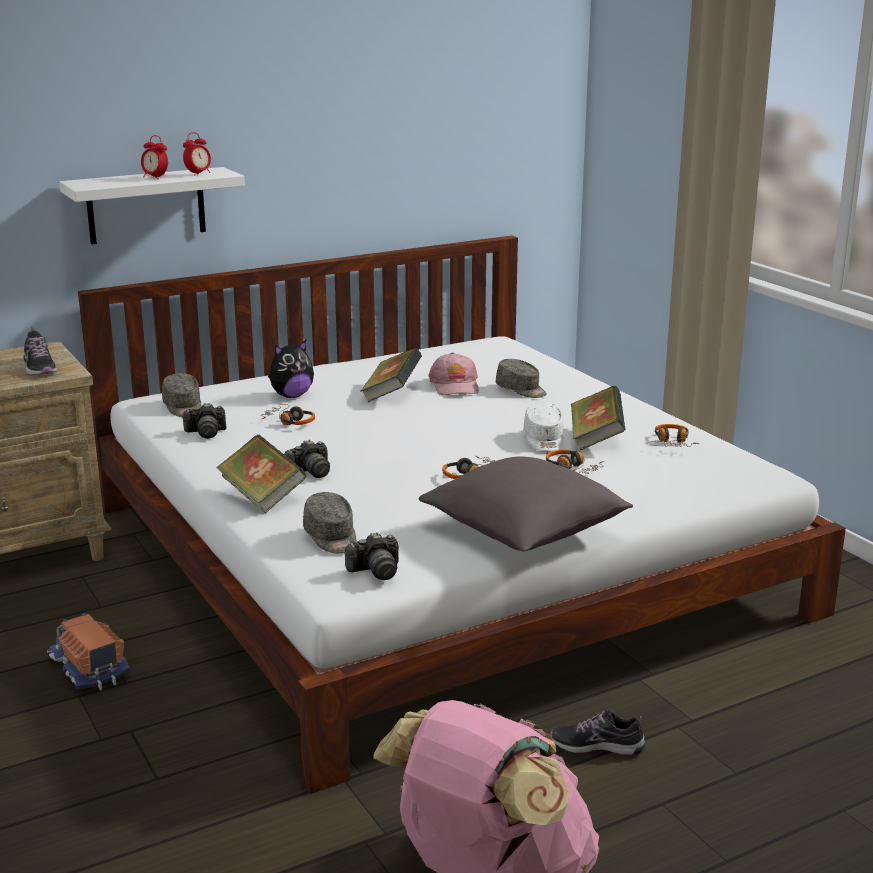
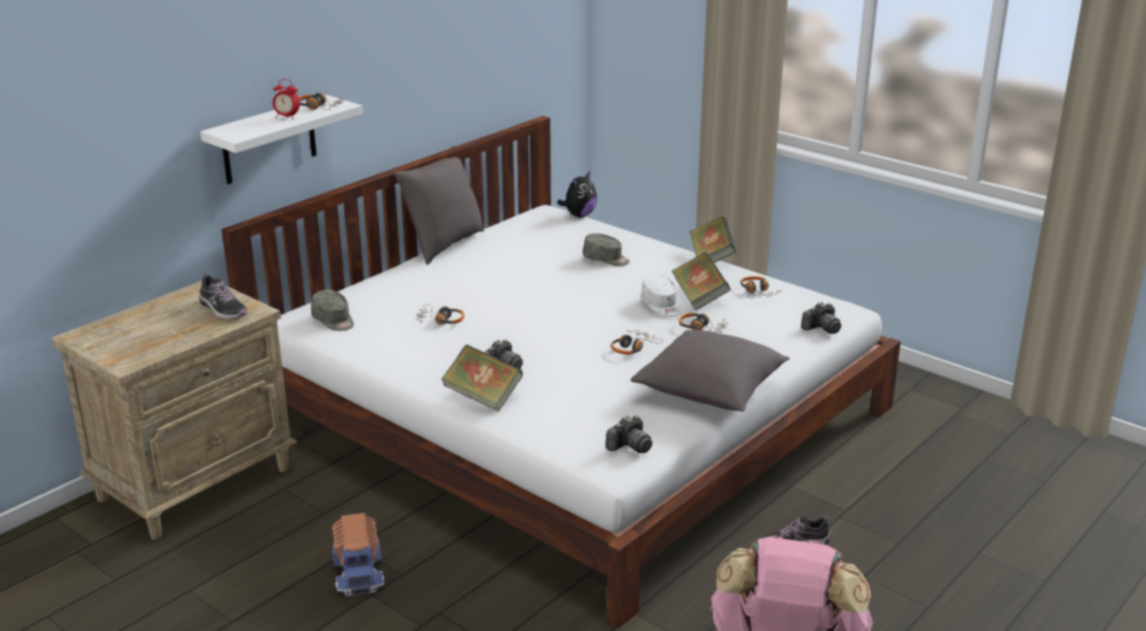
camera: 20 degrees left, 5 degrees up
(87, 668) = (359, 570): toy truck -> toy truck turned 135 degrees counterclockwise
(198, 174) = (319, 108): alarm clock -> headphones
(206, 433) = (378, 343): camera -> camera (821, 328)
(291, 395) = (418, 294): plush toy -> plush toy (579, 215)
(331, 537) = (572, 423): grey cap -> none
(359, 357) = (443, 245): none -> grey pillow
(391, 394) = (503, 279): book -> book (711, 258)
(455, 385) = (548, 263): pink cap -> none

